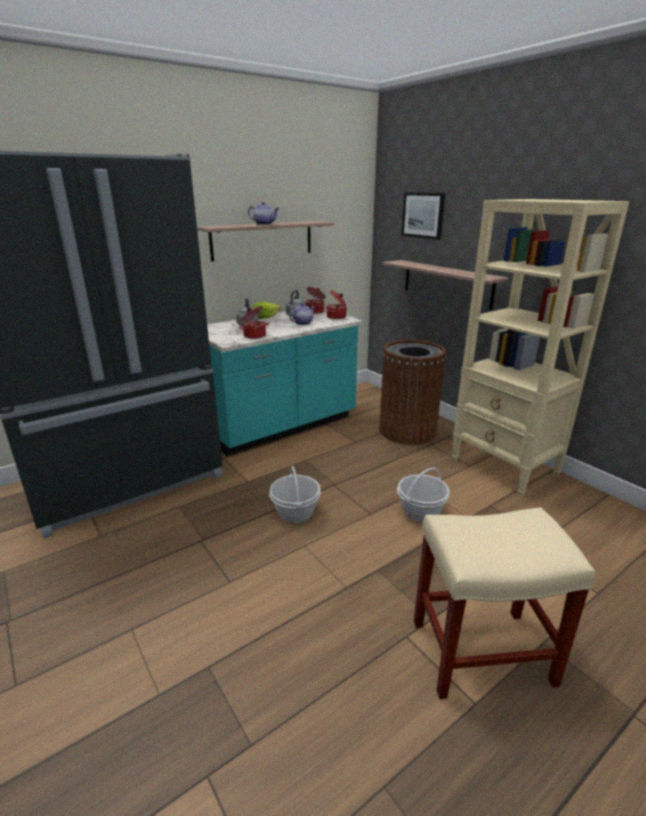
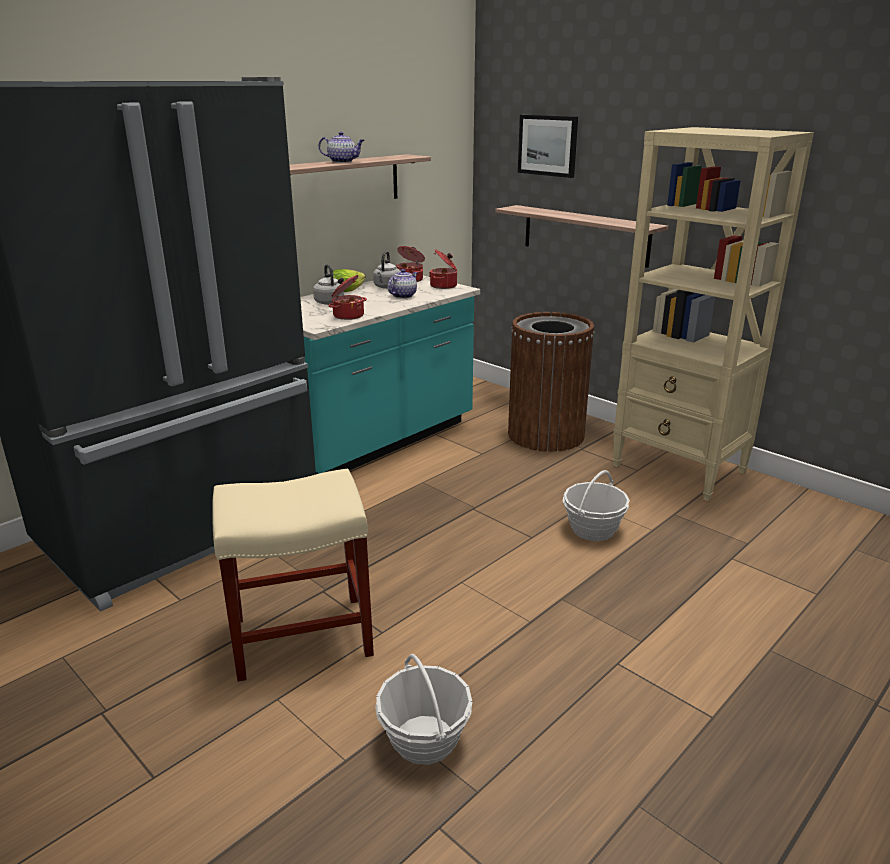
camera: 10 degrees left, 0 degrees up
(295, 512) = (435, 545): basket -> basket (424, 739)
(479, 652) = (704, 668): beige stool -> beige stool (299, 637)

